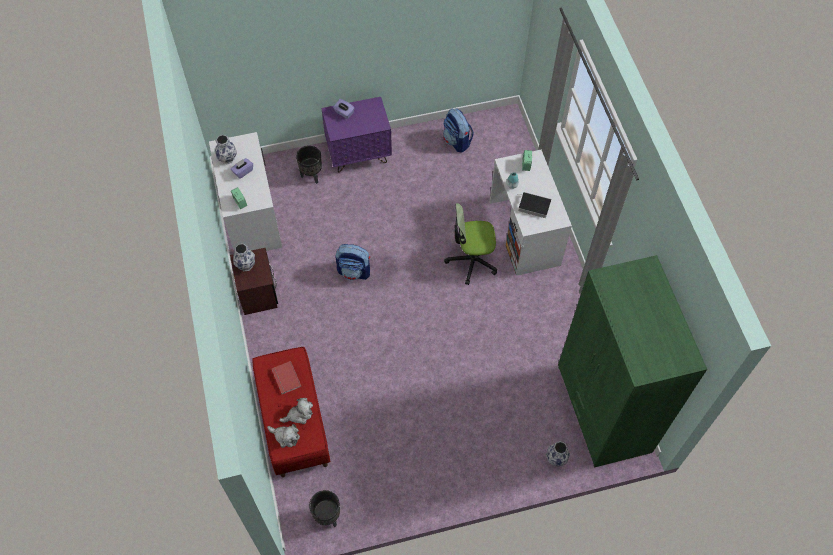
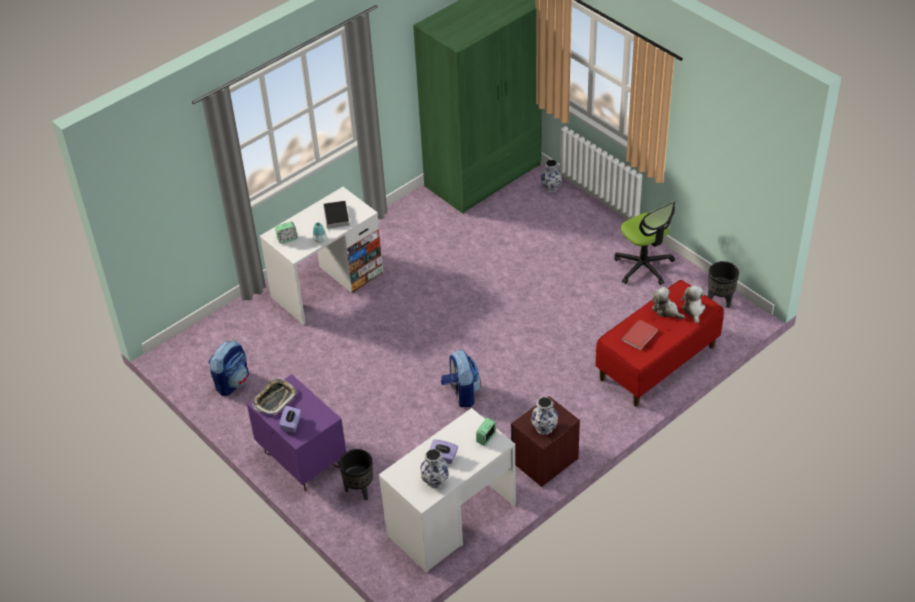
camera: 115 degrees left, 15 degrees down
(373, 112) = (274, 399): none -> tray
(472, 260) = (387, 310): office chair -> office chair (644, 266)

